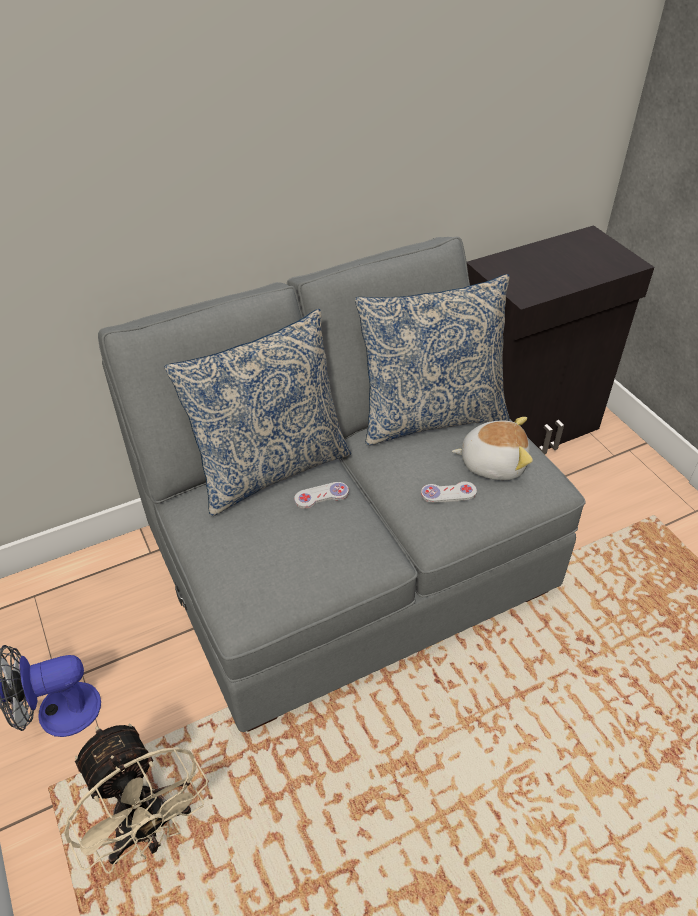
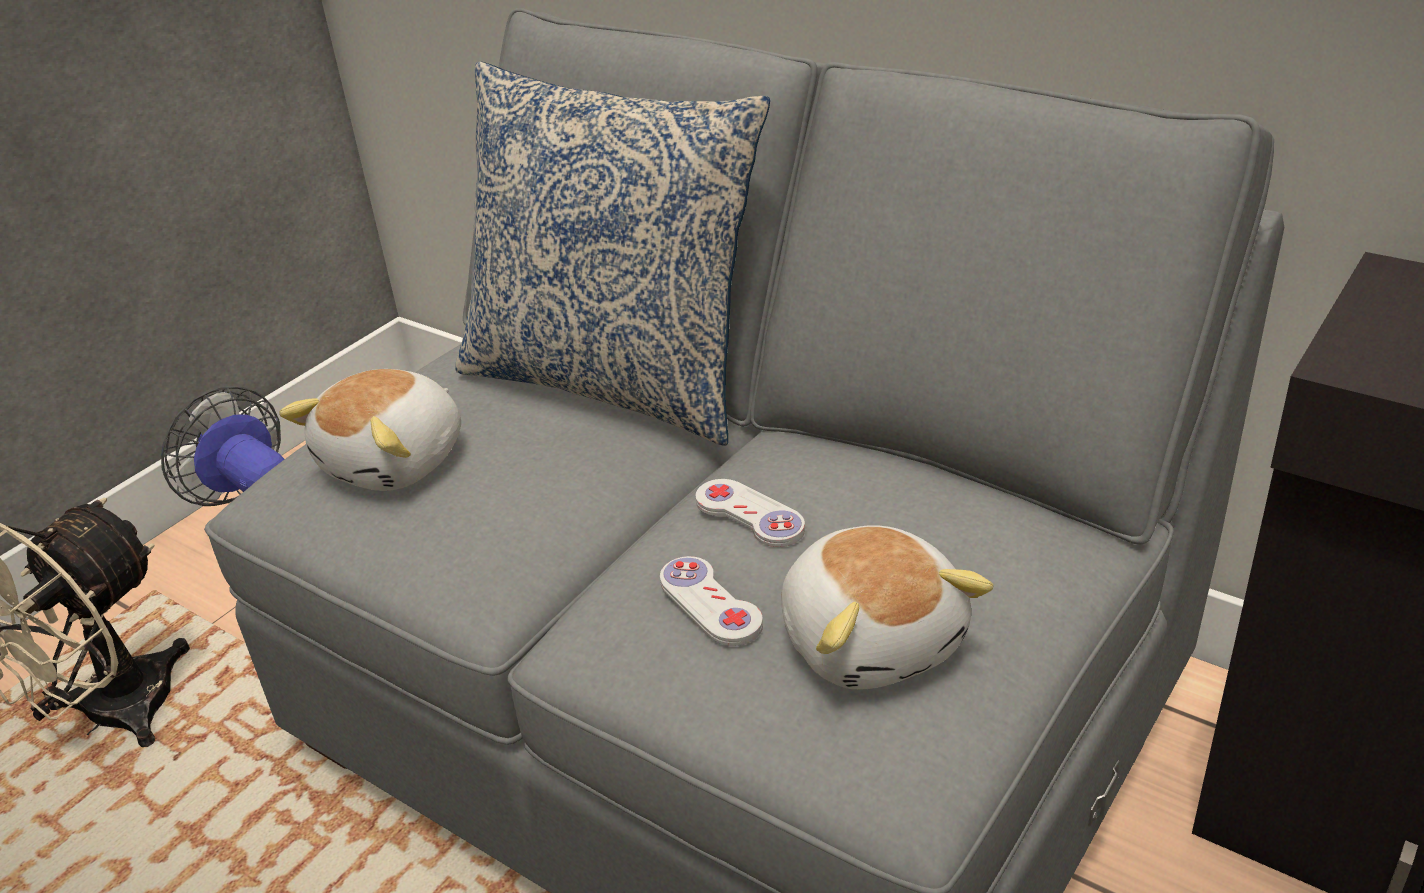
camera: 65 degrees right, 10 degrees down
(269, 559) = (397, 461): none -> plush toy
(321, 496) = (585, 456): white game controller -> white game controller (749, 515)
(430, 416) = (936, 497): pillow -> none

